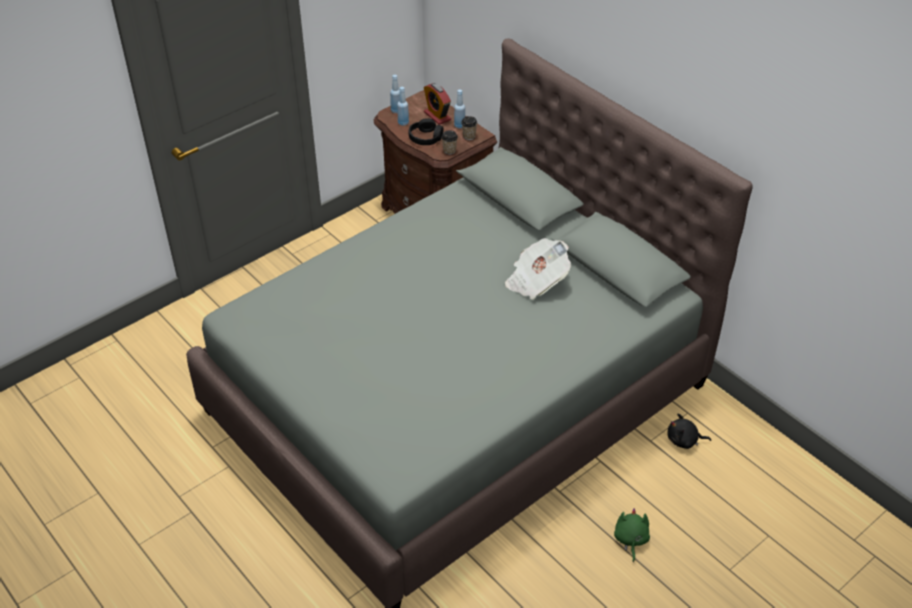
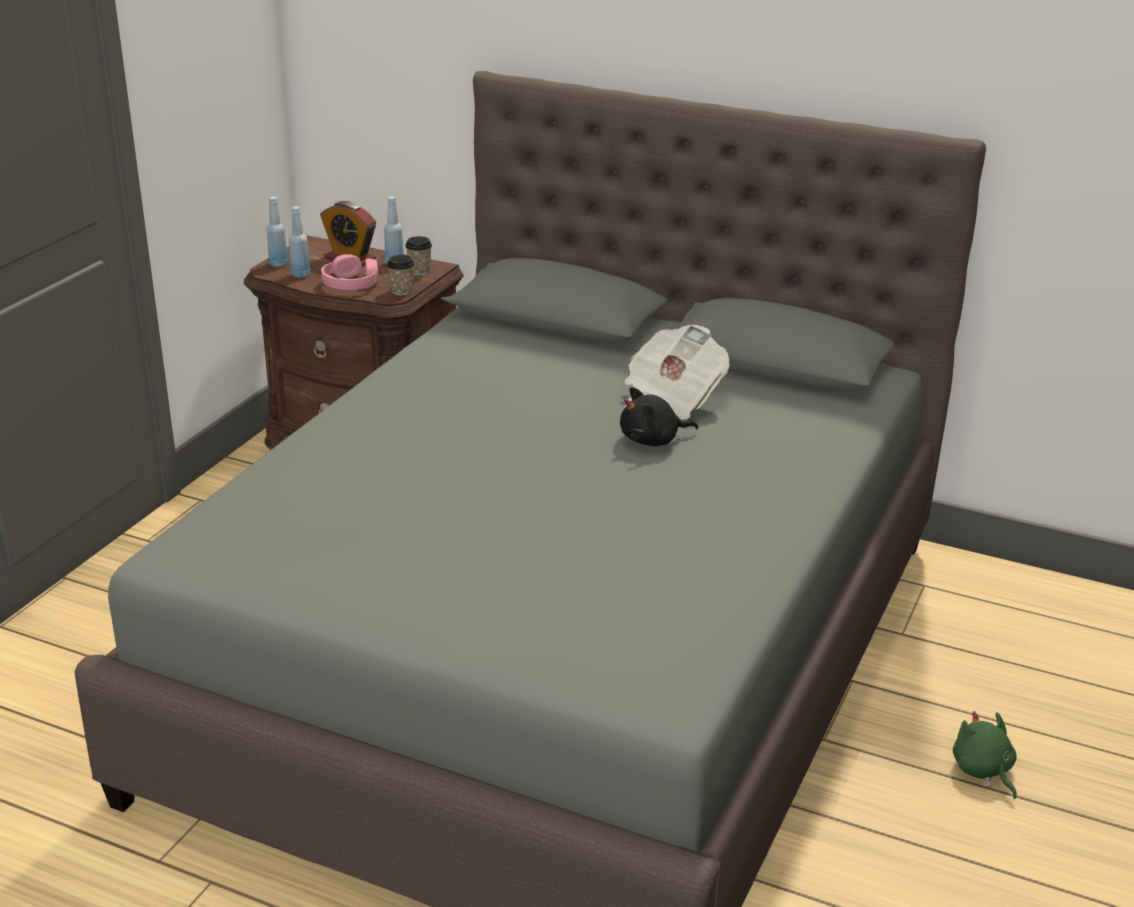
camera: 25 degrees left, 15 degrees down
(425, 138) = (351, 284): black headphones -> pink headphones
(684, 440) = (948, 620): black plush toy -> black plush toy (653, 440)

